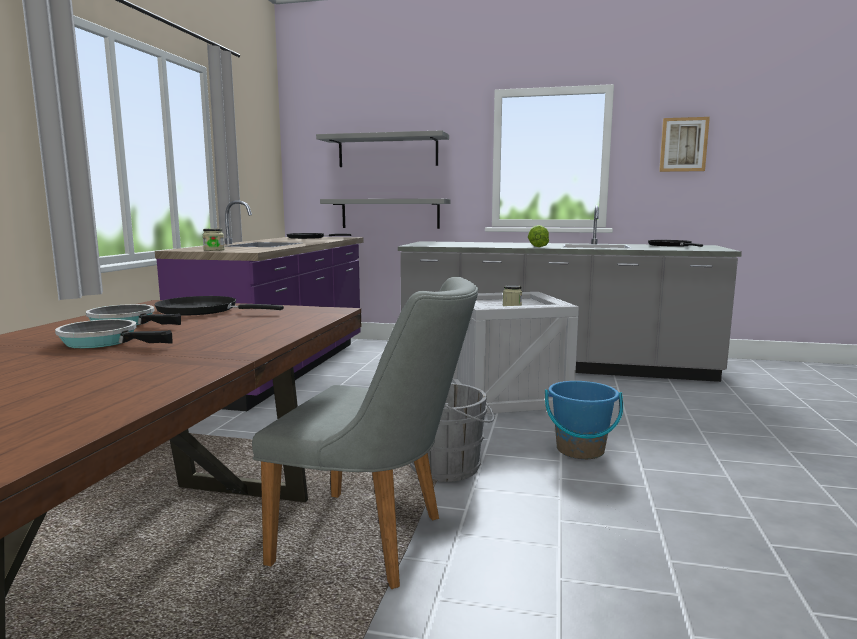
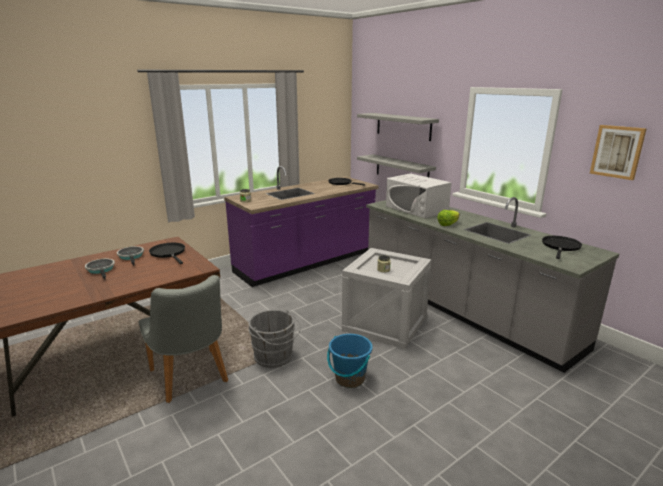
camera: 40 degrees right, 10 degrees up
(468, 244) = (416, 209): none -> white microwave

